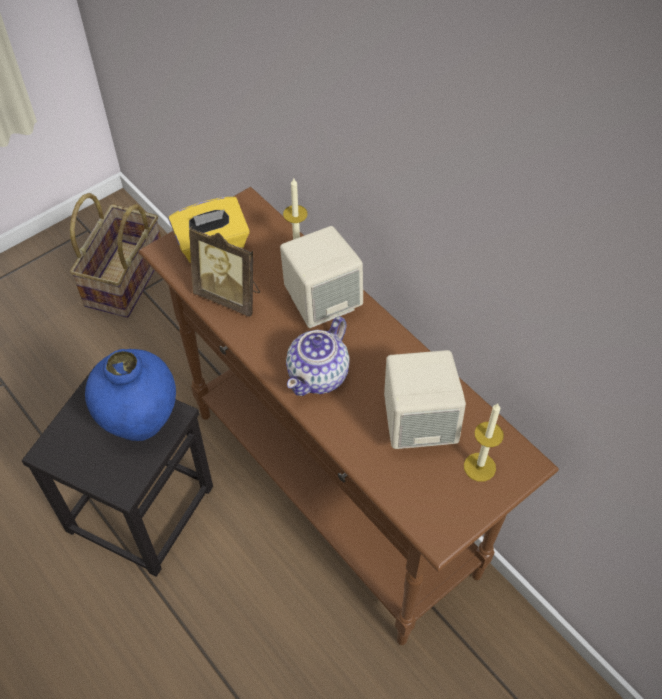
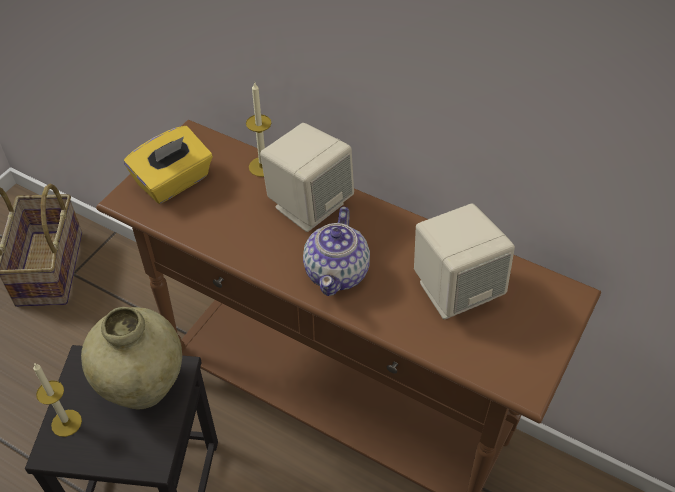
camera: 20 degrees left, 5 degrees down
(140, 422) = (143, 387): blue vase -> beige vase
(230, 296) = (213, 223): picture frame -> none
(479, 467) = (531, 311): candle -> candle (66, 423)

